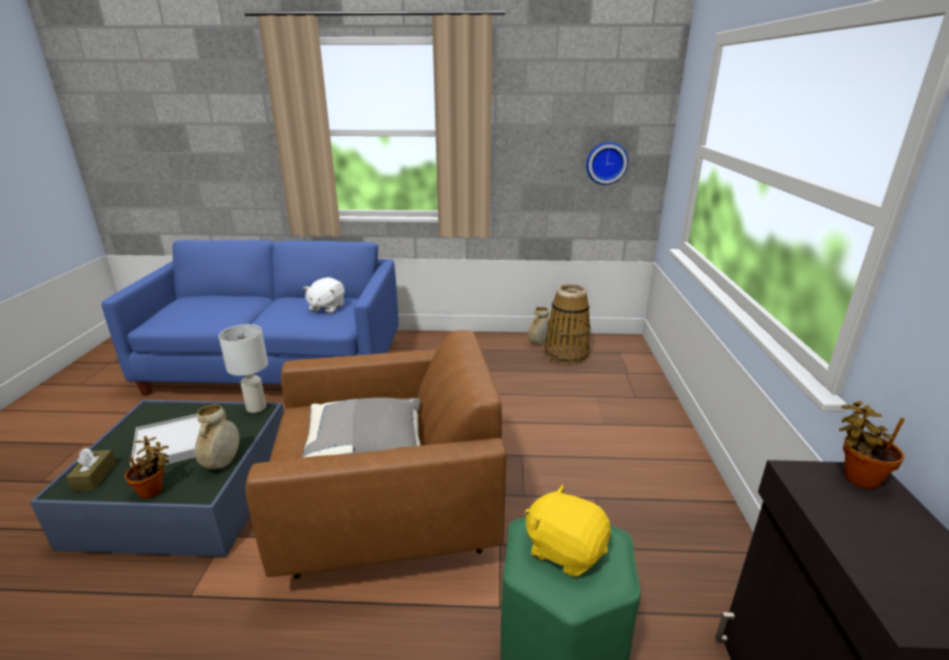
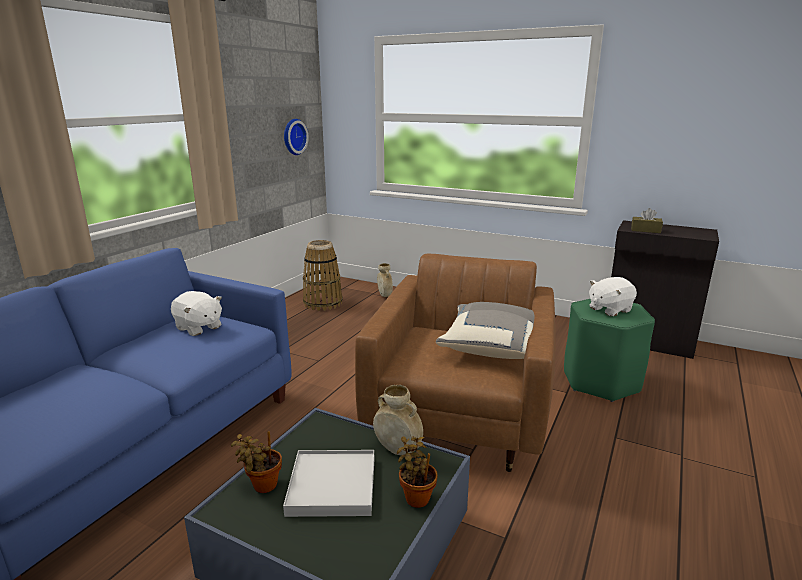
camera: 65 degrees left, 5 degrees down
(94, 476) = (355, 550): brown tissue box -> brown tissue box (645, 230)
(255, 408) = (310, 423): white table lamp -> none
(539, 342) = (291, 307): beige vase -> beige vase (385, 296)
(565, 550) = (609, 309): yellow plush toy -> white plush toy
(856, 477) = (631, 224): potted plant -> potted plant (262, 485)

